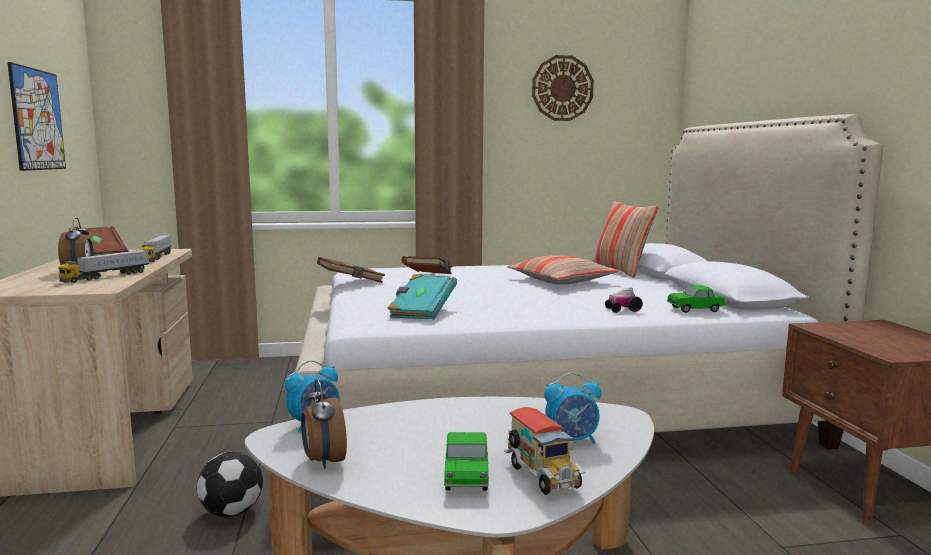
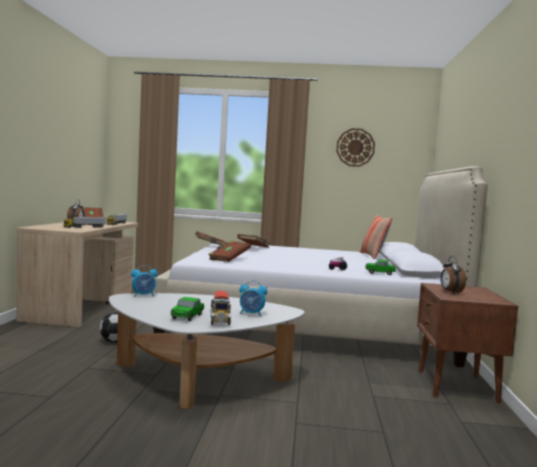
camera: 15 degrees right, 5 degrees down
(37, 119) = (72, 153): picture -> none
(323, 461) = (134, 305): alarm clock -> alarm clock (450, 292)
(422, 312) = (228, 259): turquoise book -> brown book
(561, 281) = (327, 256): pillow -> none

